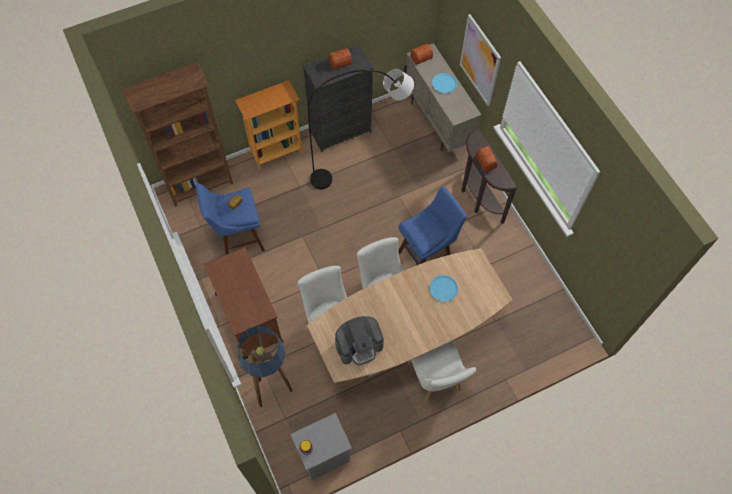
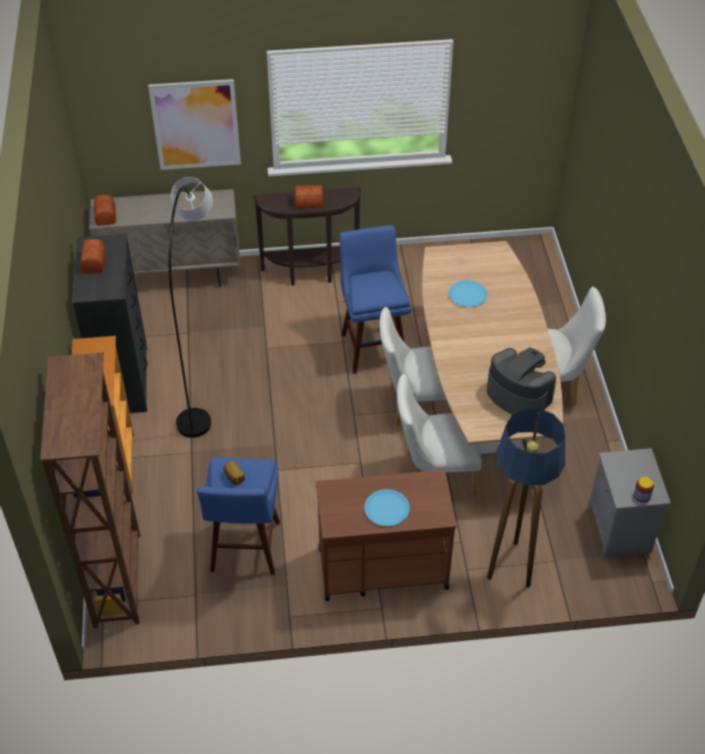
camera: 70 degrees left, 15 degrees down
(359, 345) = (518, 395): coffee machine -> coffee machine turned 45 degrees counterclockwise
(444, 83) = (164, 207): blue plate -> blue plate (387, 508)

